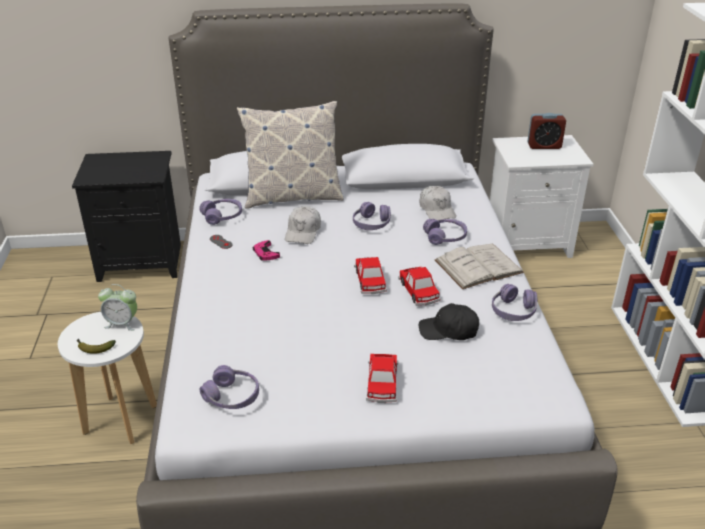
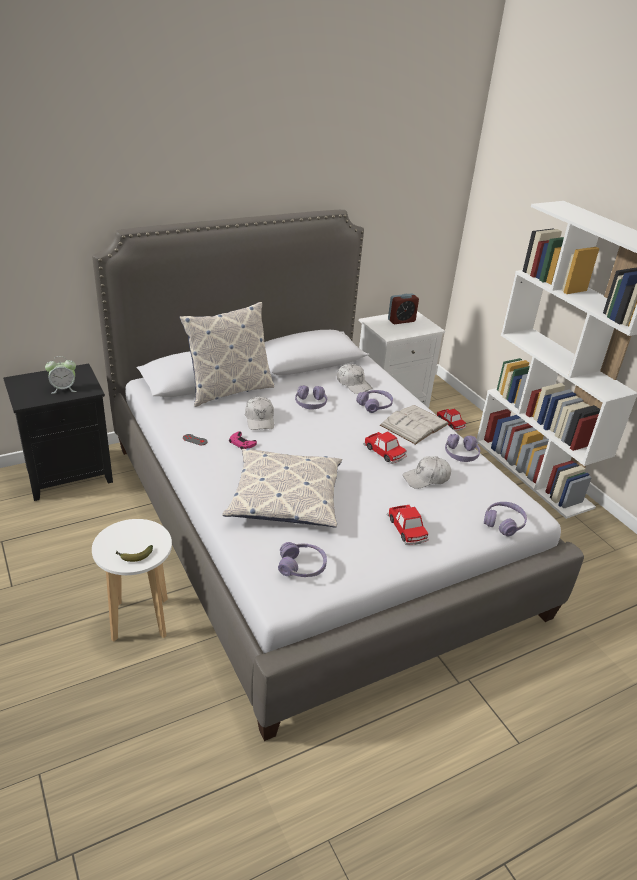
camera: 25 degrees left, 0 degrees up
(122, 323) = (144, 529): alarm clock -> alarm clock (64, 389)
(222, 216) = (179, 417): purple headphones -> purple headphones (503, 523)
(270, 318) = (285, 497): none -> pillow
(370, 280) = (342, 450): toy car -> toy car (450, 423)
(449, 330) = (426, 478): black cap -> white cap

